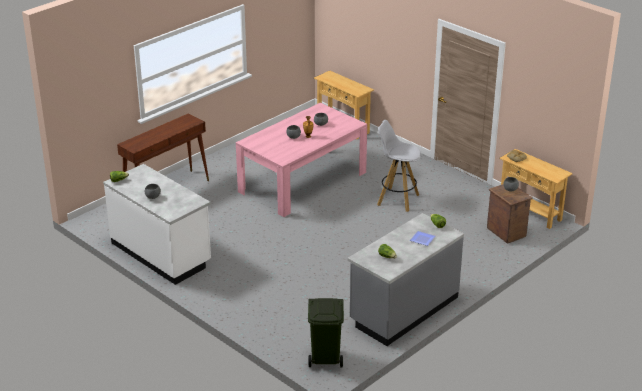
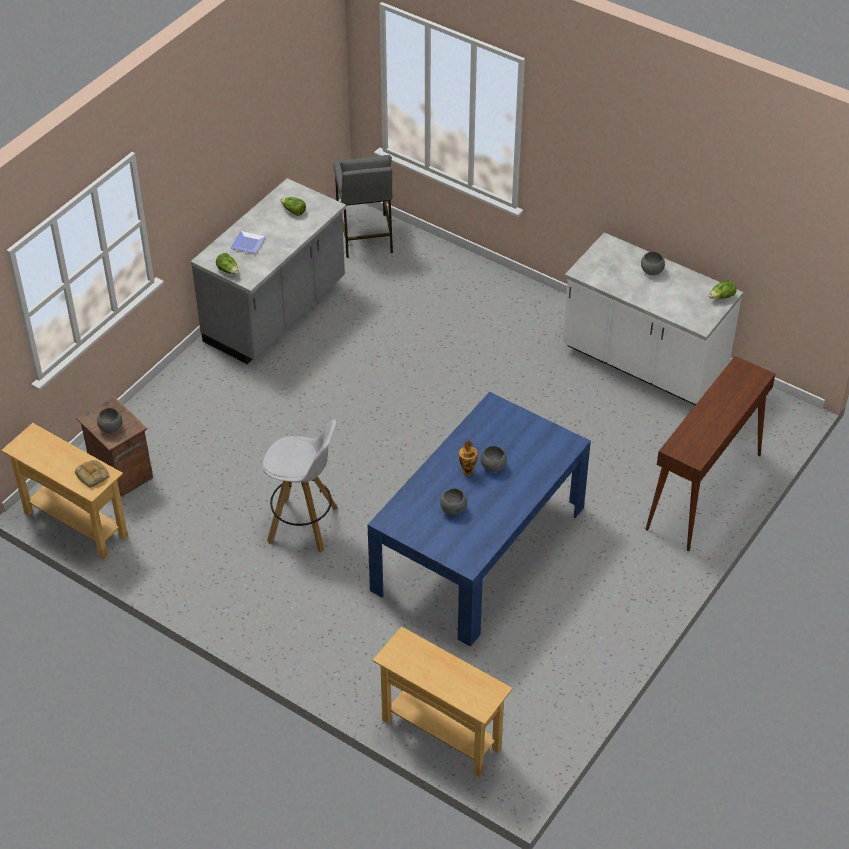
camera: 170 degrees right, 15 degrees up
(302, 182) = (479, 548): pink dining table -> blue dining table
(326, 357) = (365, 236): green trash can -> grey stool

